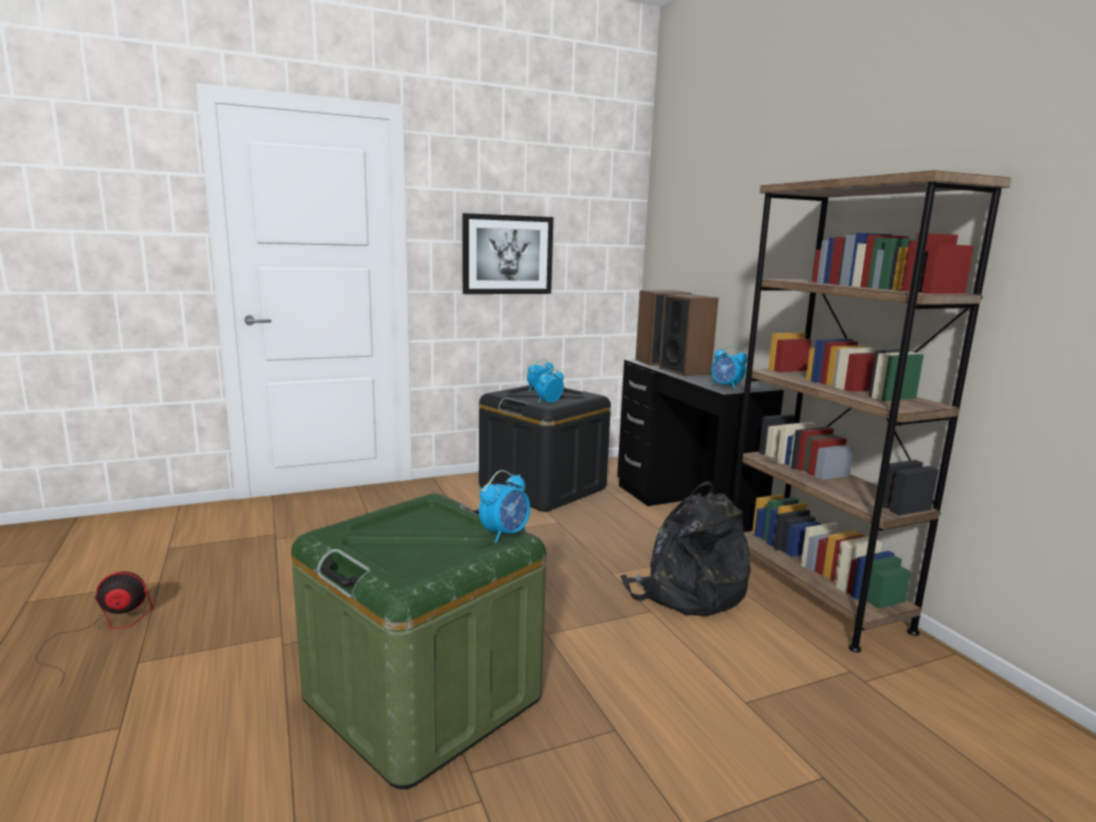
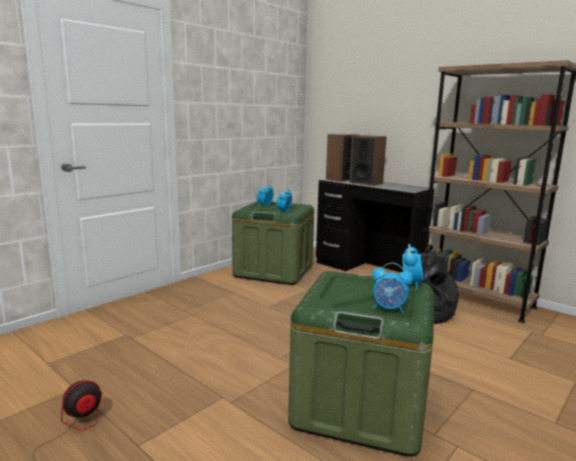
camera: 25 degrees left, 0 degrees up
(507, 255) = (234, 112): picture -> none
(542, 487) = (273, 271): black storage box -> green storage box
(726, 386) = (405, 189): alarm clock -> alarm clock (389, 309)

